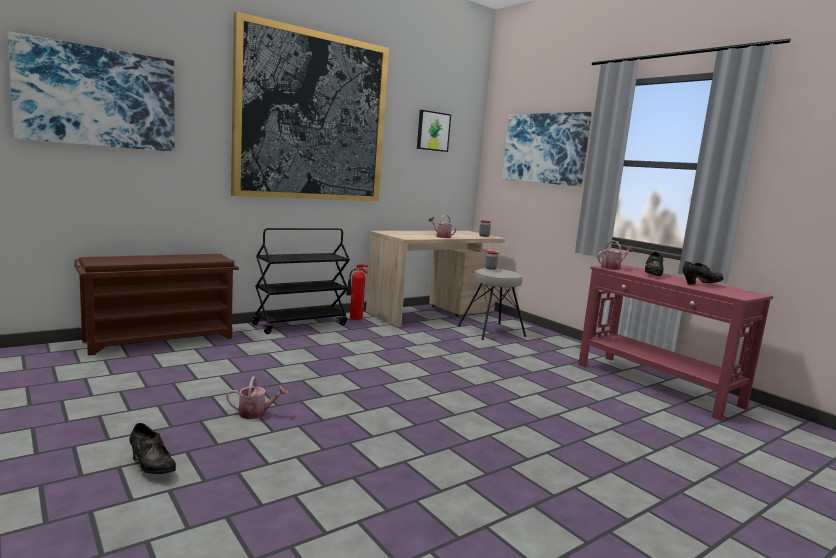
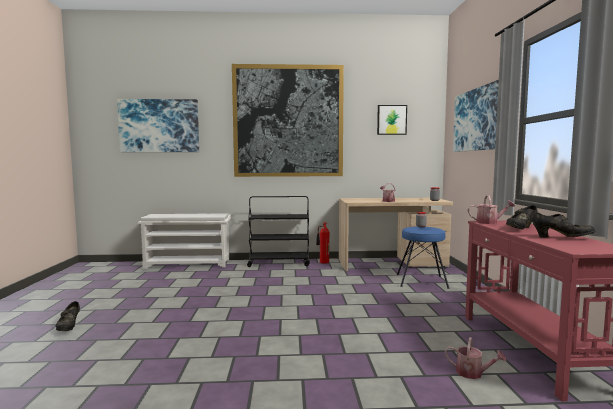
camera: 35 degrees right, 5 degrees down
(161, 339) = (188, 264): brown shoe rack -> white shoe rack
(256, 413) = (162, 310): watering can -> watering can (473, 373)
(492, 331) = (421, 281): beige stool -> blue stool

